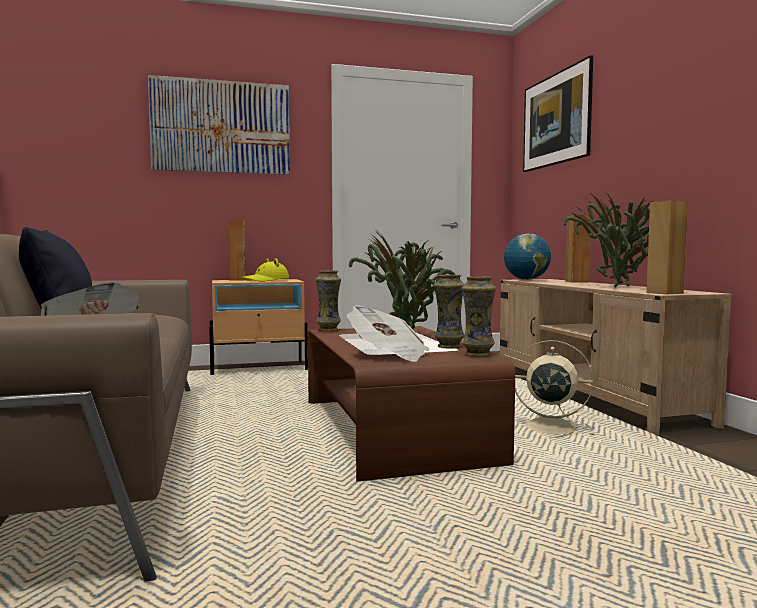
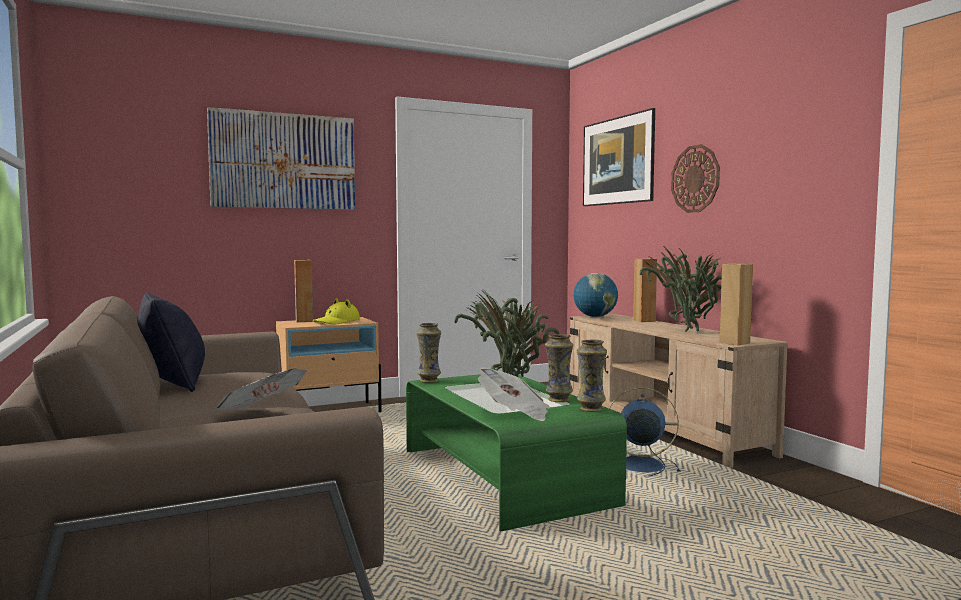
camera: 10 degrees left, 0 degrees up
(393, 430) = (503, 477): brown coffee table -> green coffee table
(548, 428) = (638, 466): beige fan -> blue fan
(633, 124) = (695, 179): none -> wall clock

